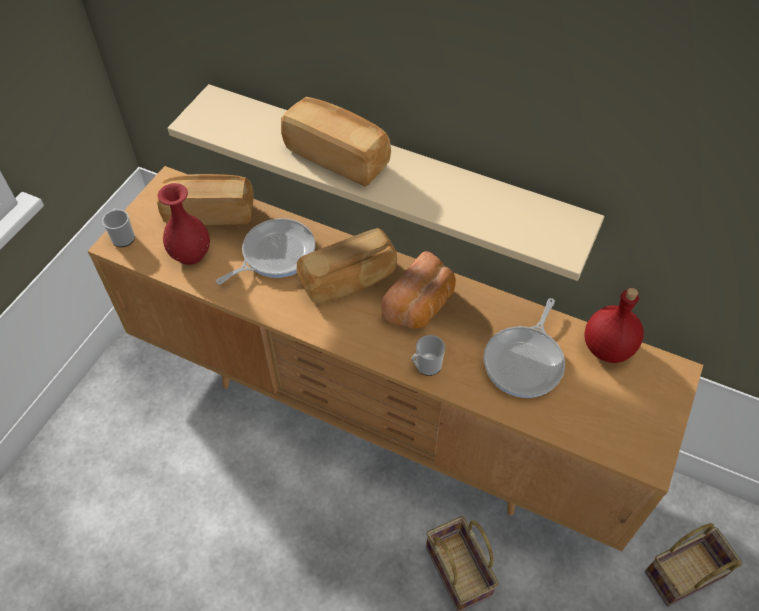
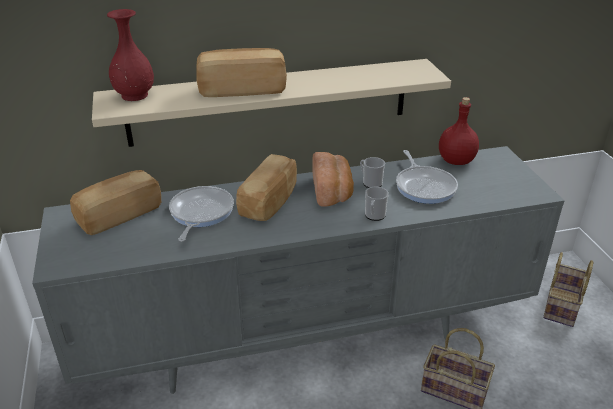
camera: 40 degrees left, 20 degrees down
(123, 236) = (57, 260): mug -> mug (370, 183)
(191, 254) = (132, 242): red vase -> red vase (134, 95)
(382, 411) = (307, 335): brown cabinet -> grey cabinet

